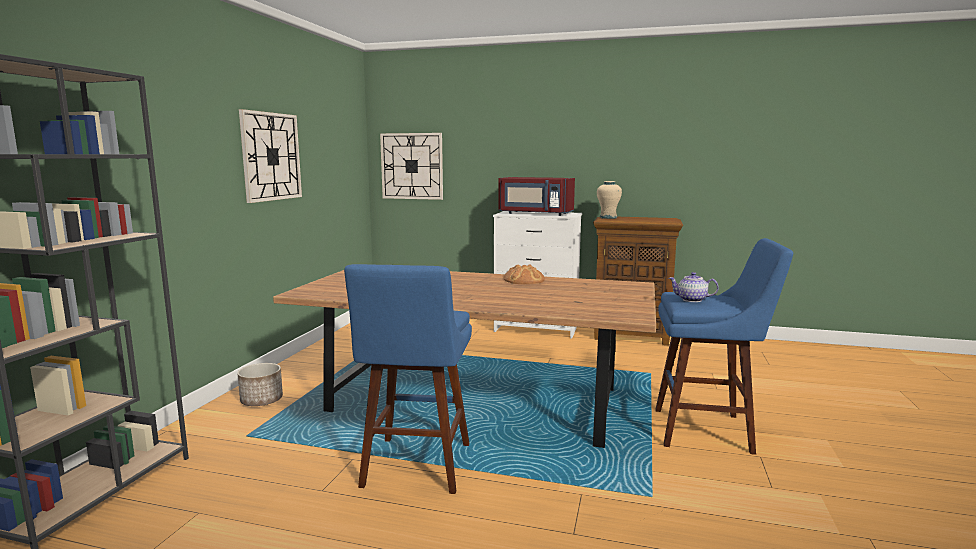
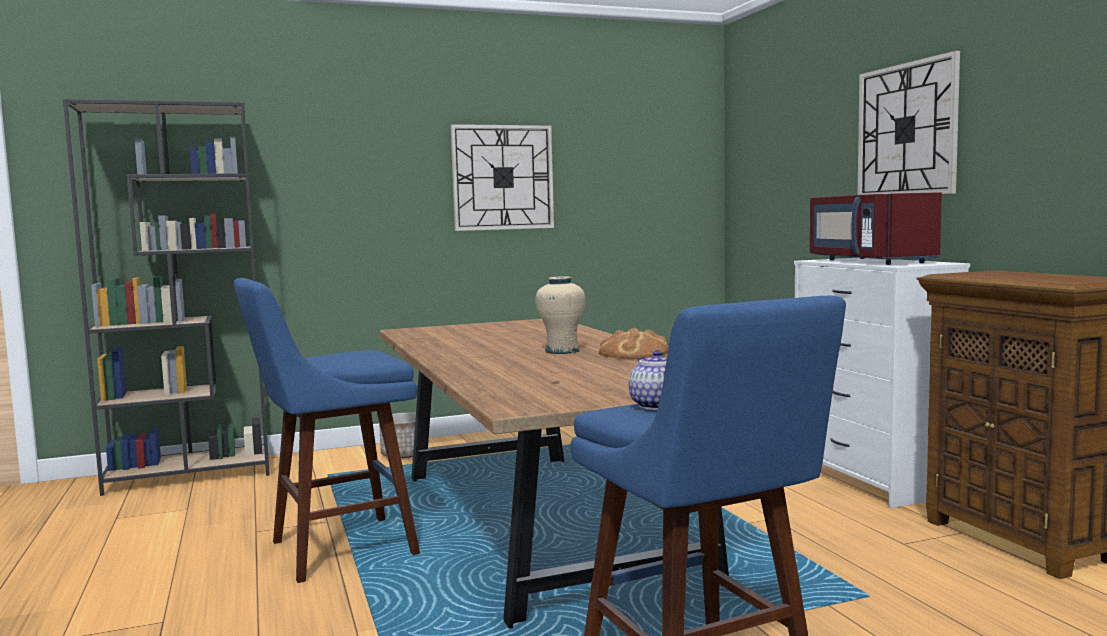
camera: 55 degrees right, 5 degrees down
(412, 166) = (762, 186): wall clock -> wall clock (907, 130)
(608, 217) = (981, 272): beige vase -> beige vase (562, 351)

